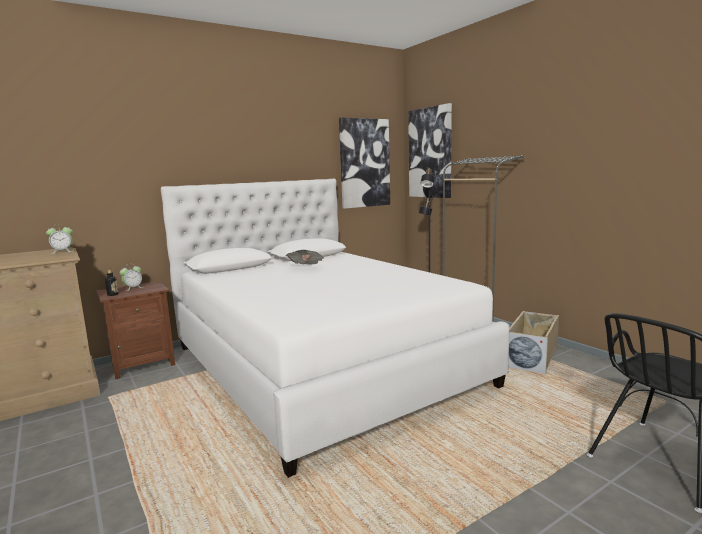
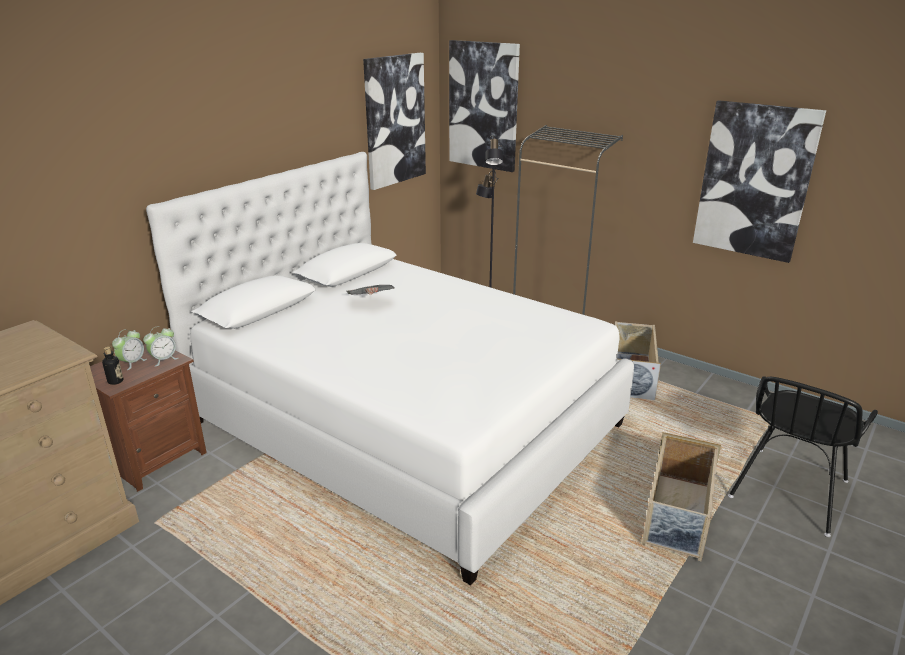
camera: 20 degrees left, 15 degrees up
(62, 252) = (41, 338): alarm clock -> alarm clock (164, 360)
(522, 461) = (677, 515): none -> beige storage box
(636, 175) = (754, 181): none -> picture

